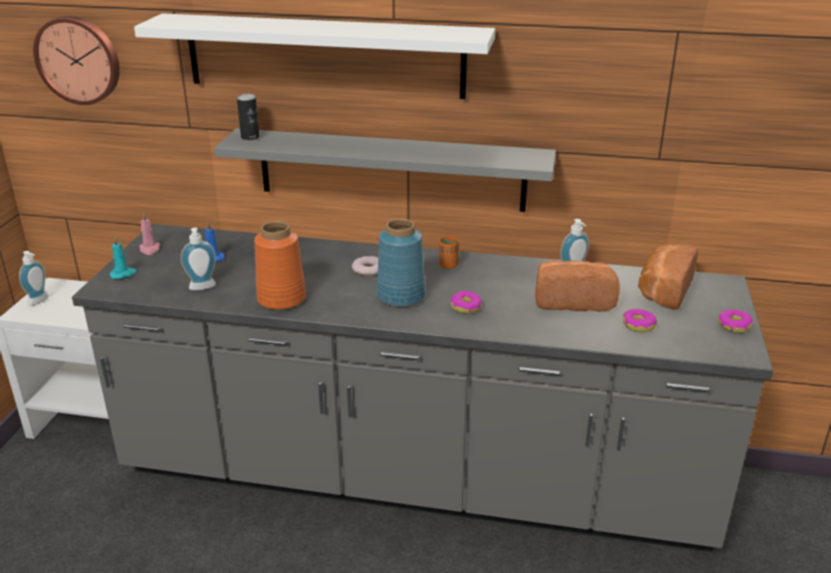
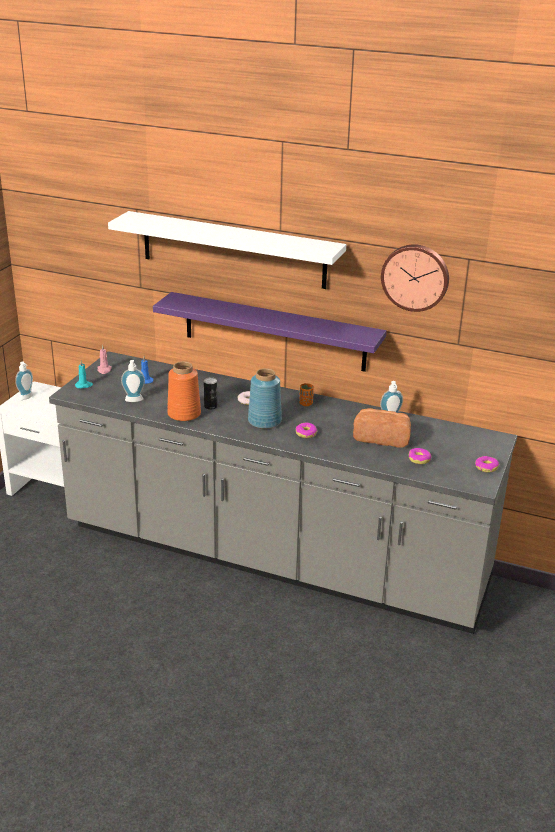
camera: 10 degrees right, 0 degrees up
(79, 59) = (71, 235): wall clock -> wall clock (415, 277)
(250, 137) = (178, 300): can -> can (210, 406)
(391, 170) = (274, 331): grey shelf -> purple shelf
(663, 291) = (450, 439): bread -> none

